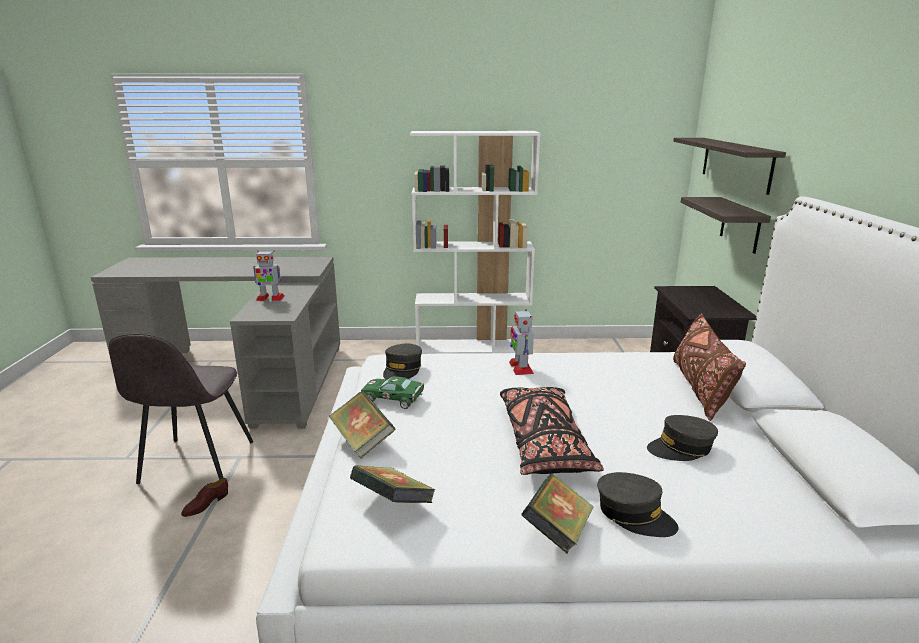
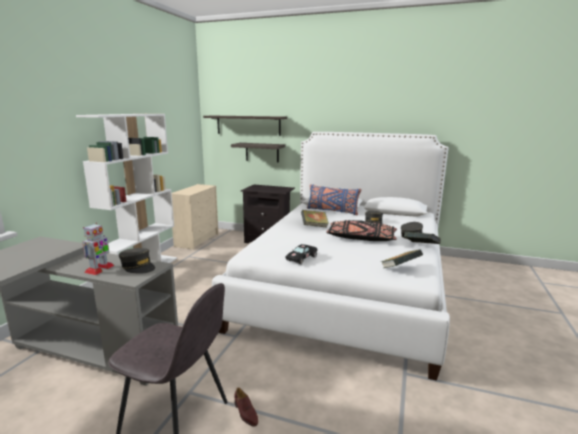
camera: 70 degrees left, 5 degrees down
(362, 441) = (343, 270): book -> book (314, 226)
(395, 399) = (302, 258): green toy car -> black toy car
(402, 370) = (269, 252): grey cap -> grey cap (138, 267)
(520, 367) = (289, 230): toy robot -> none
(606, 346) = (197, 240): none -> beige dresser
(700, 388) = (332, 211): brown pillow -> blue pillow

